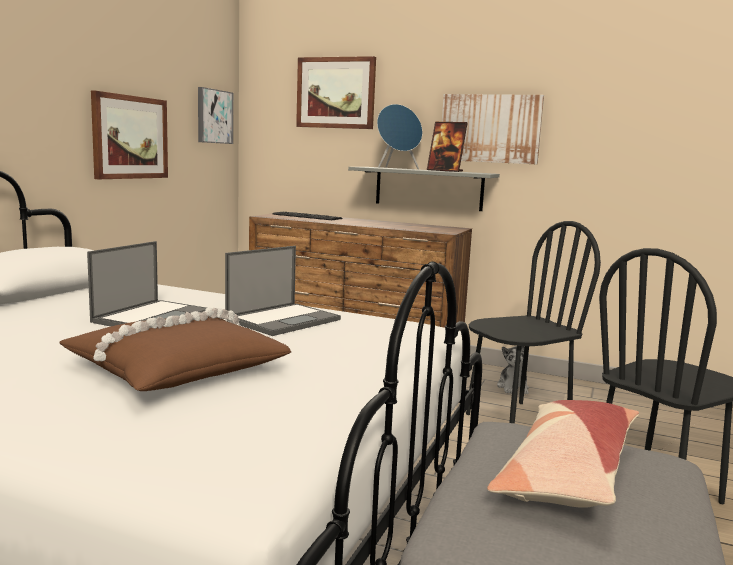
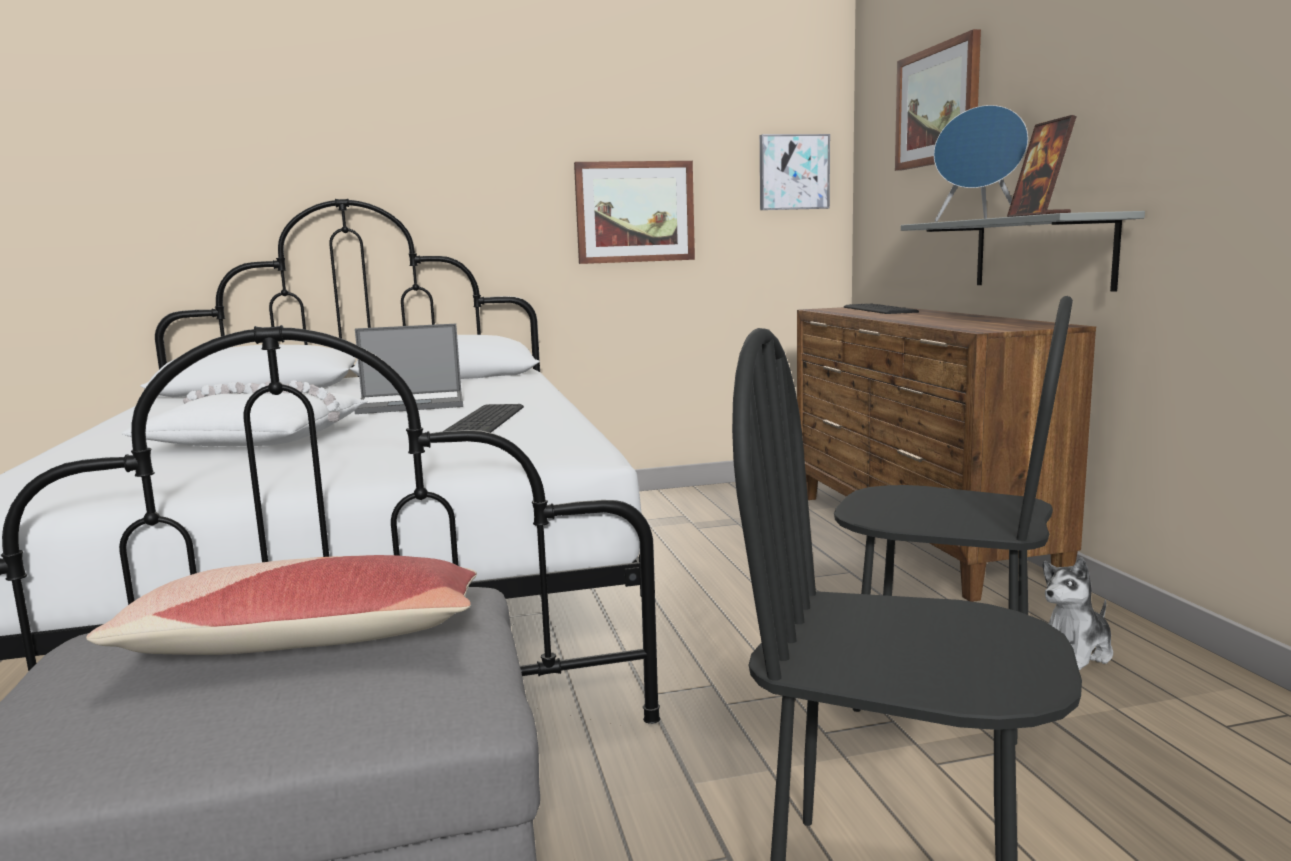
camera: 55 degrees right, 0 degrees up
(175, 368) = (259, 438): brown pillow -> white pillow
(284, 319) = (486, 421): laptop -> keyboard
(490, 128) = (1131, 119): picture -> none

